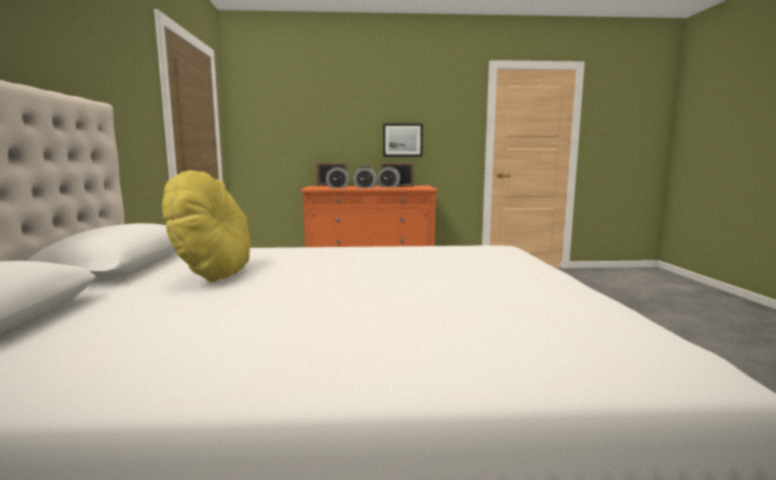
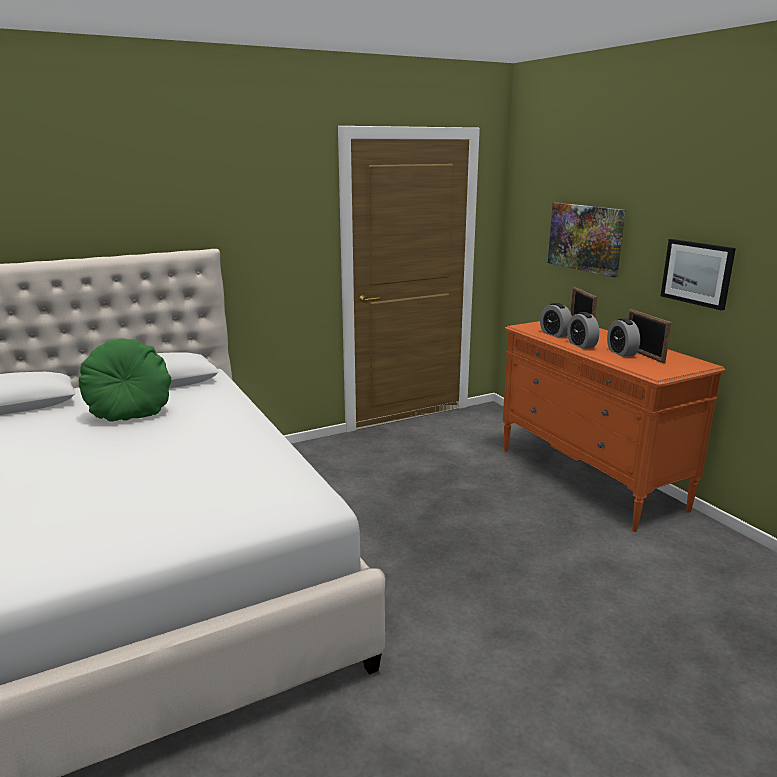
camera: 65 degrees right, 10 degrees up
(213, 276) = (131, 416): yellow pillow -> green pillow
(316, 130) = (585, 238): none -> picture

